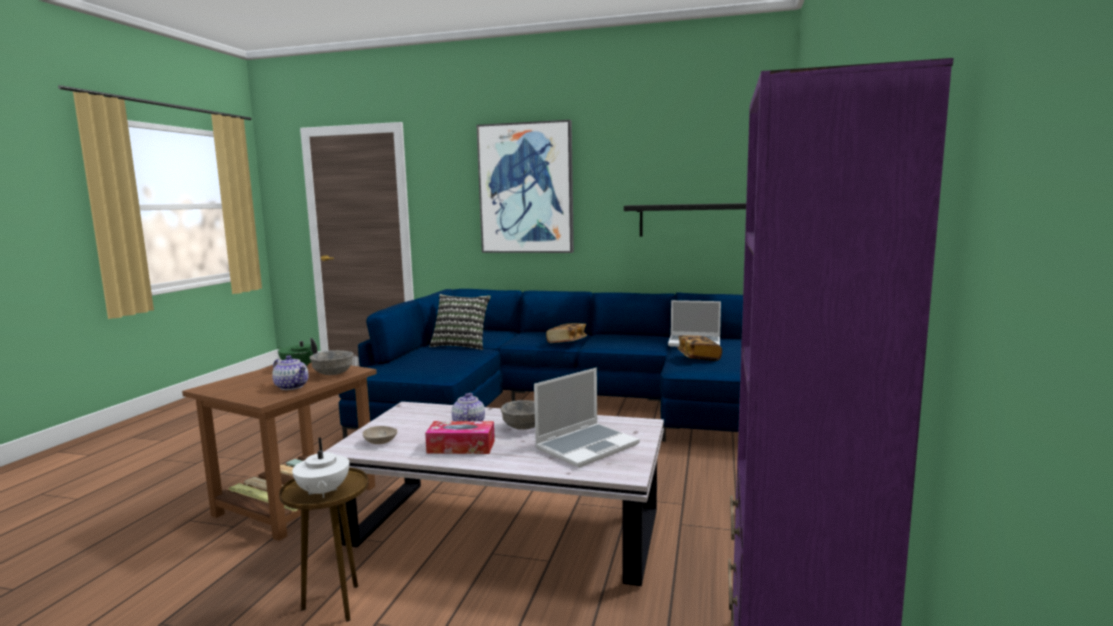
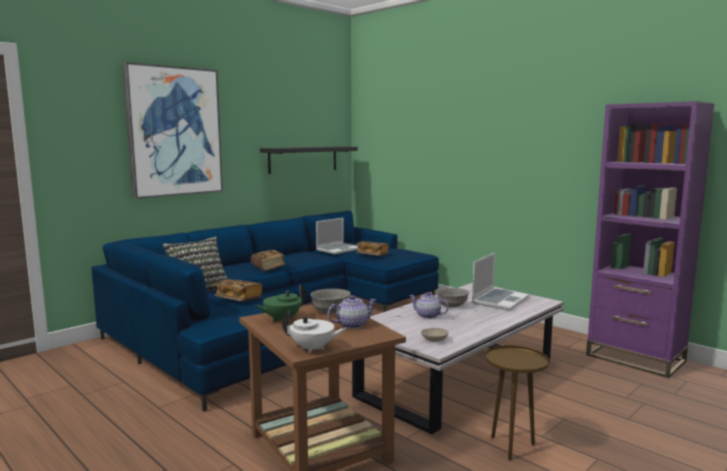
camera: 60 degrees left, 0 degrees up
(323, 492) = (523, 360): white teapot -> white teapot (313, 349)
(446, 358) = (238, 299): none -> book
(461, 447) = (470, 323): tissue box -> none
(587, 446) = (499, 300): laptop -> laptop turned 45 degrees clockwise

